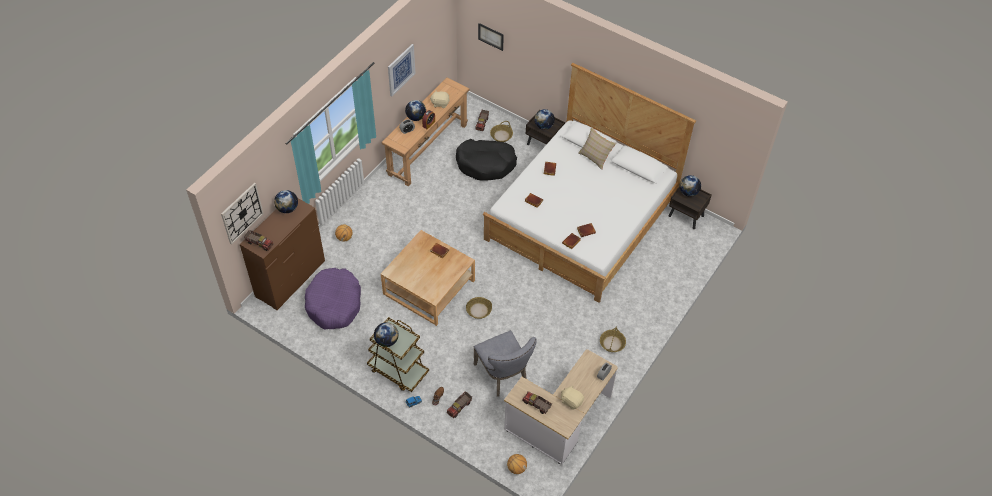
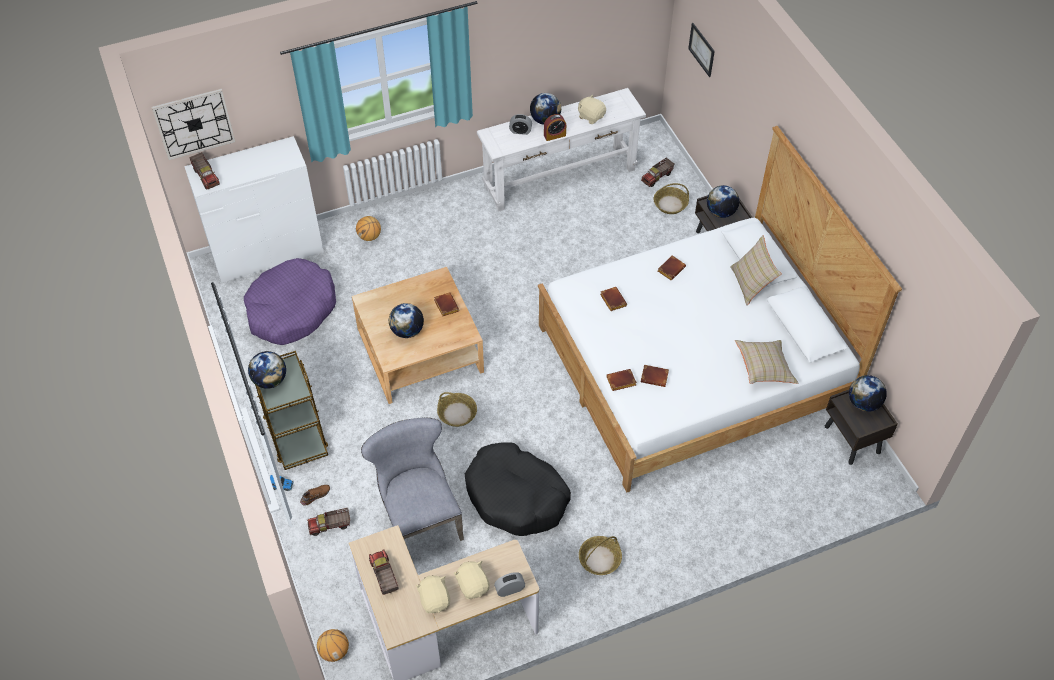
camera: 35 degrees right, 0 degrees up
(287, 209) = (274, 151): globe -> globe (407, 331)
(290, 279) = (267, 253): brown dresser -> white dresser
(401, 69) = (543, 40): picture -> none
(428, 149) = (560, 178): brown console table -> white console table
(486, 164) = (620, 231): black dog bed -> black dog bed (516, 496)
(503, 376) = (418, 517): grey chair -> grey chair turned 150 degrees clockwise
(584, 383) = (473, 585): none -> beige plush toy
(635, 198) = (764, 368): none -> beige pillow

